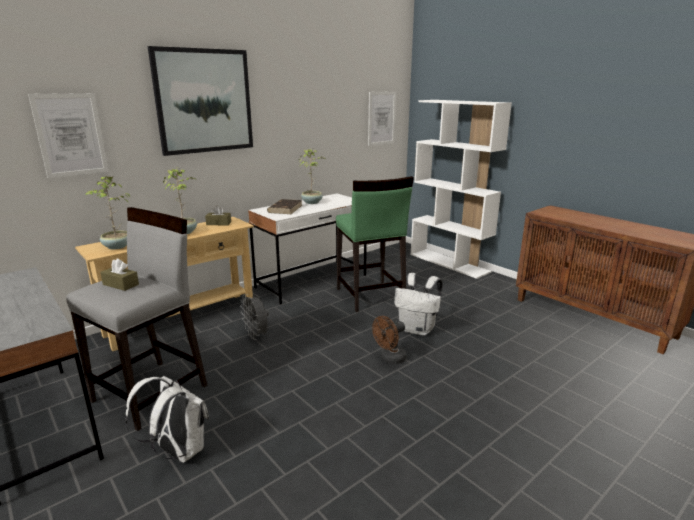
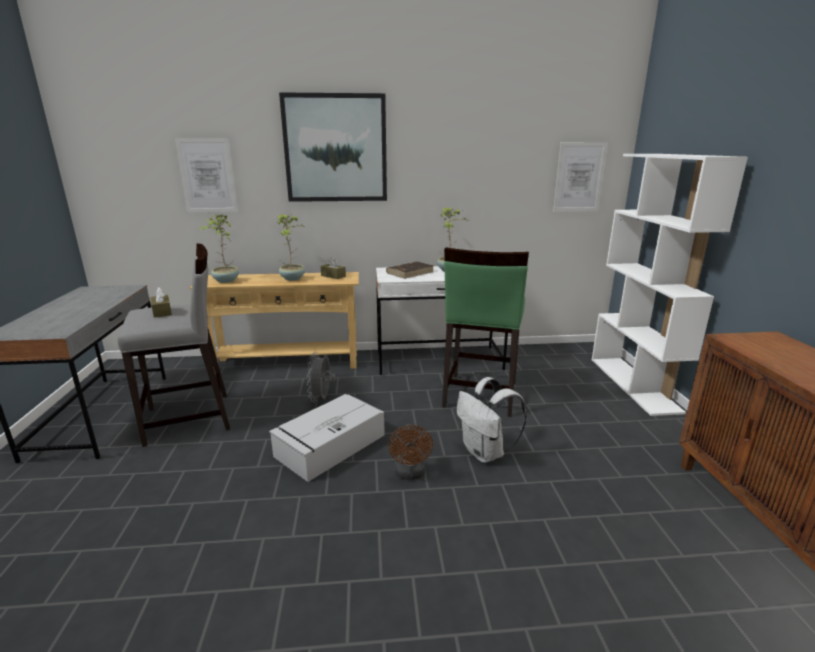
camera: 35 degrees right, 0 degrees up
(178, 451) = (140, 478): white backpack -> none
(311, 364) = (329, 446): none -> grey storage box
(390, 359) = (410, 474): brown fan -> brown fan turned 90 degrees counterclockwise

